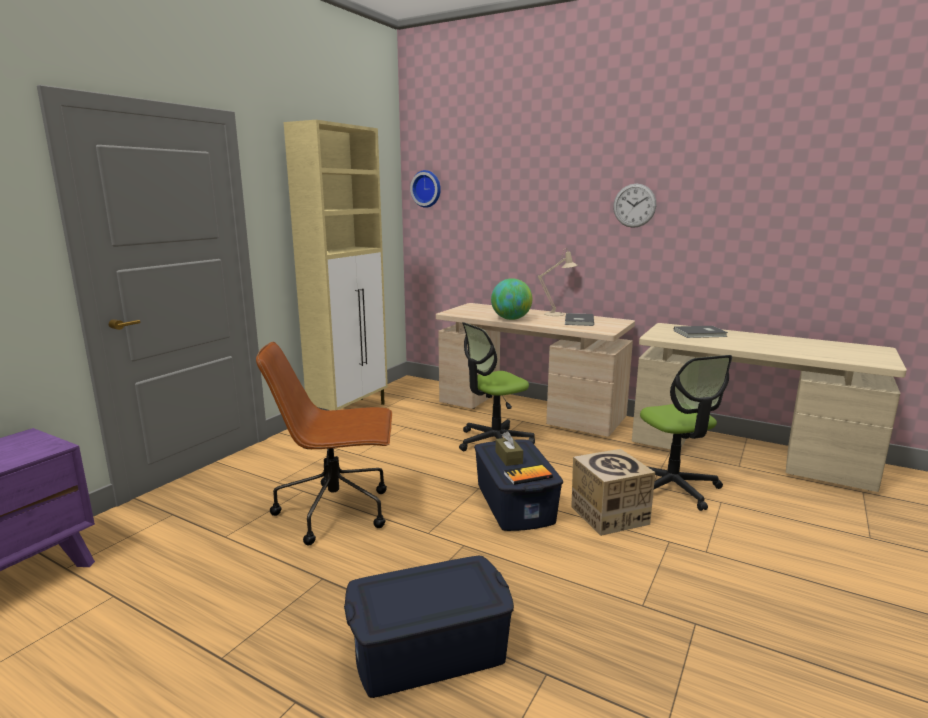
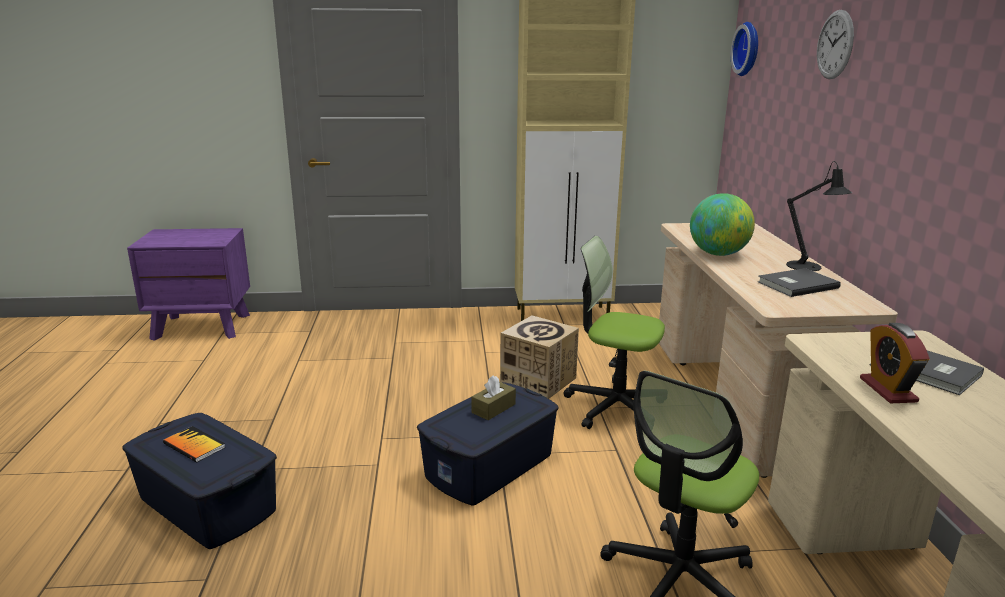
camera: 55 degrees right, 5 degrees up
(337, 511) = (376, 384): brown office chair -> none
(527, 476) = (460, 431): book -> book (194, 446)
(557, 314) = (808, 267): beige table lamp -> black table lamp
(609, 515) = (534, 539): cardboard box -> cardboard box (538, 380)
(634, 205) = (940, 98): wall clock -> wall clock (835, 45)
(715, 342) = (888, 390): none -> alarm clock

